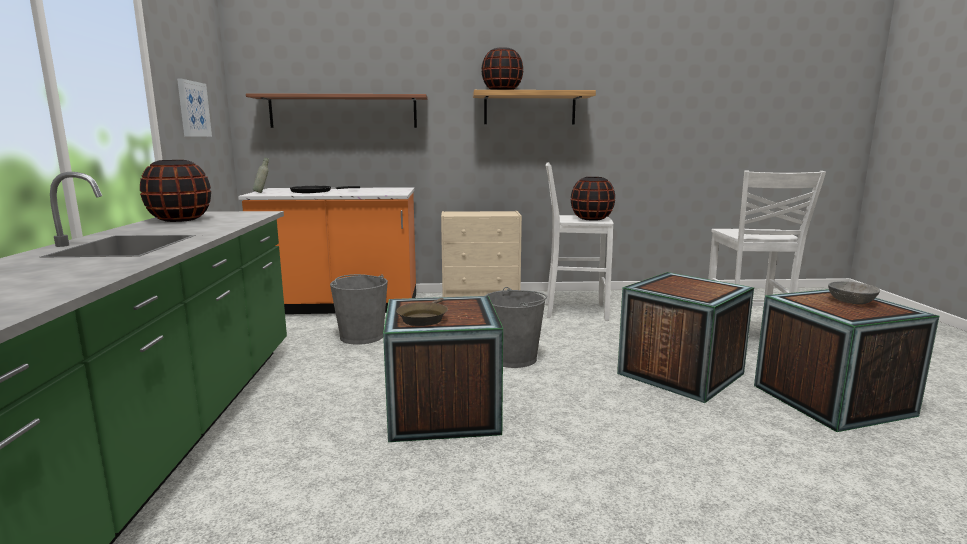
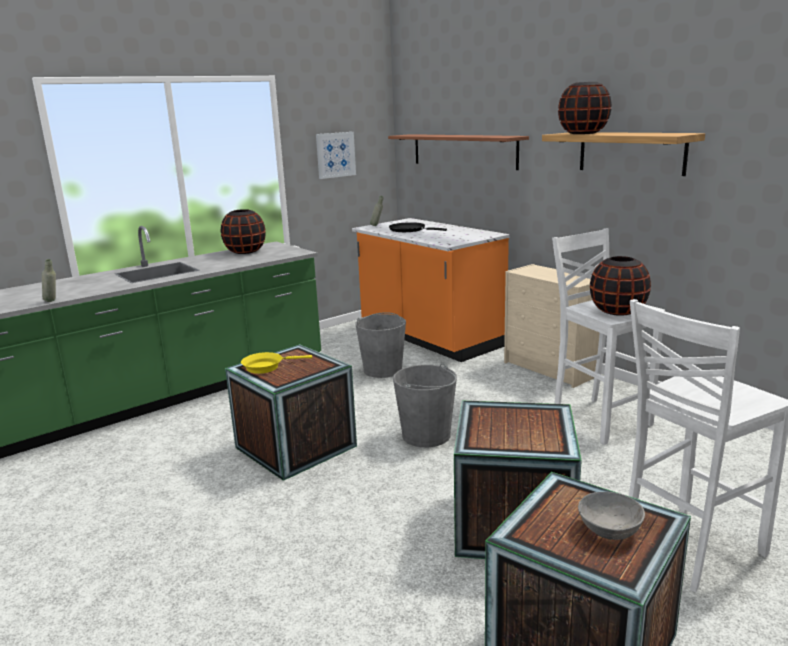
camera: 55 degrees right, 5 degrees up
(82, 290) = (52, 301): none -> grey bottle
(423, 318) = (266, 367): brown frying pan -> yellow frying pan

